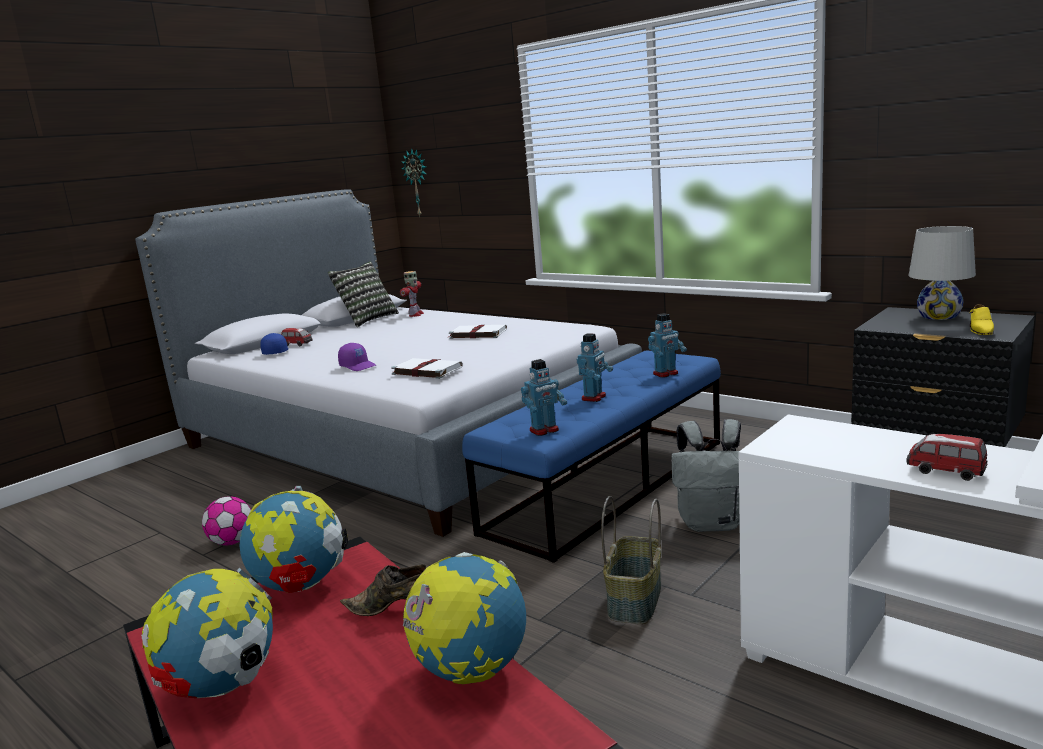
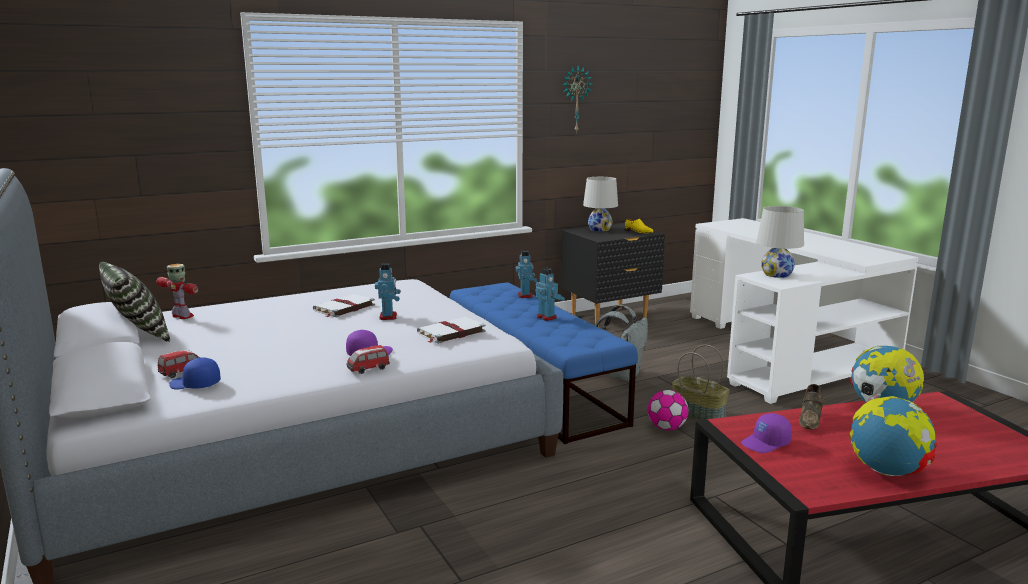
camera: 70 degrees left, 0 degrees up
(232, 542) = (450, 560): football -> football (666, 428)
(300, 586) = (766, 443): globe -> purple cap
(417, 182) = (54, 157): wall clock -> wall clock (575, 99)
(544, 430) = (598, 337): toy robot -> toy robot (388, 317)
(842, 436) = (776, 274): none -> white table lamp
(945, 472) = (829, 273): toy car -> toy car (368, 369)

